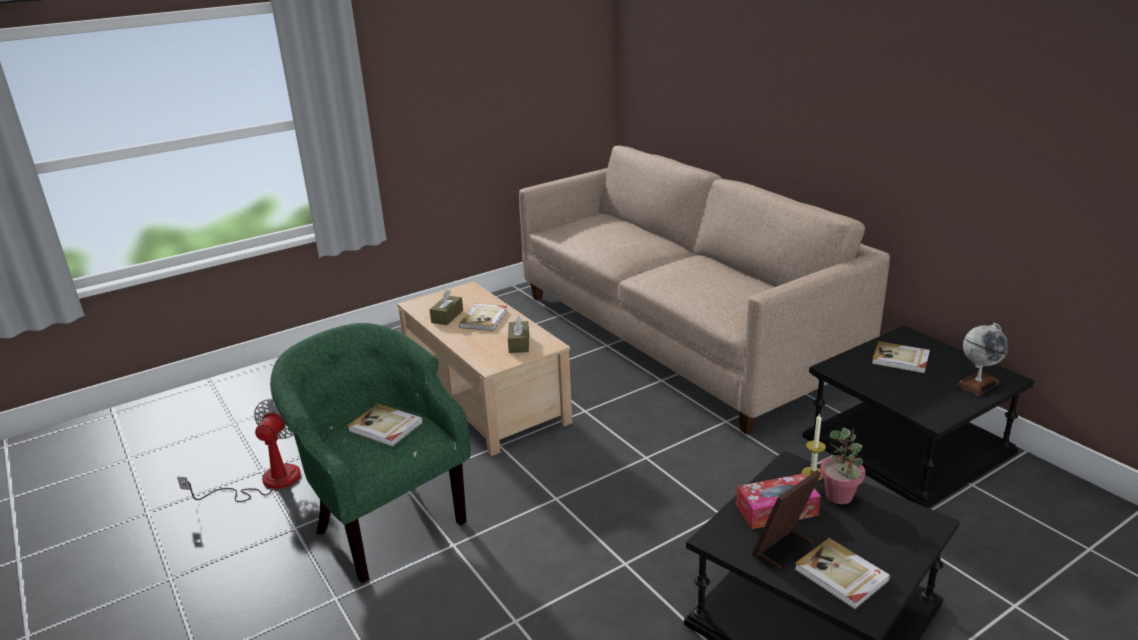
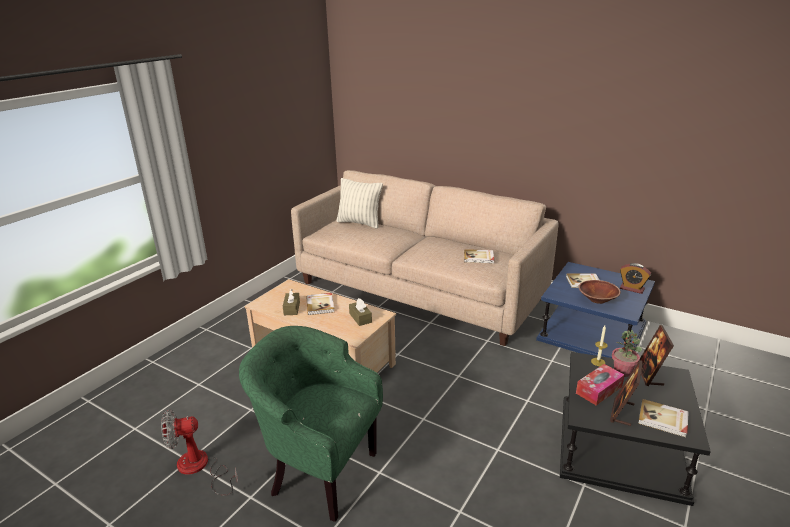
camera: 25 degrees left, 0 degrees up
(266, 482) = (200, 468): fan -> fan turned 90 degrees counterclockwise
(385, 427) = (327, 401): book -> book (479, 258)
(614, 223) = (359, 223): none -> pillow
(881, 512) = (650, 375): none -> picture frame
(899, 388) = (597, 299): none -> brown bowl
(908, 445) = (592, 331): black side table -> blue side table
(977, 384) = (632, 289): globe -> alarm clock

